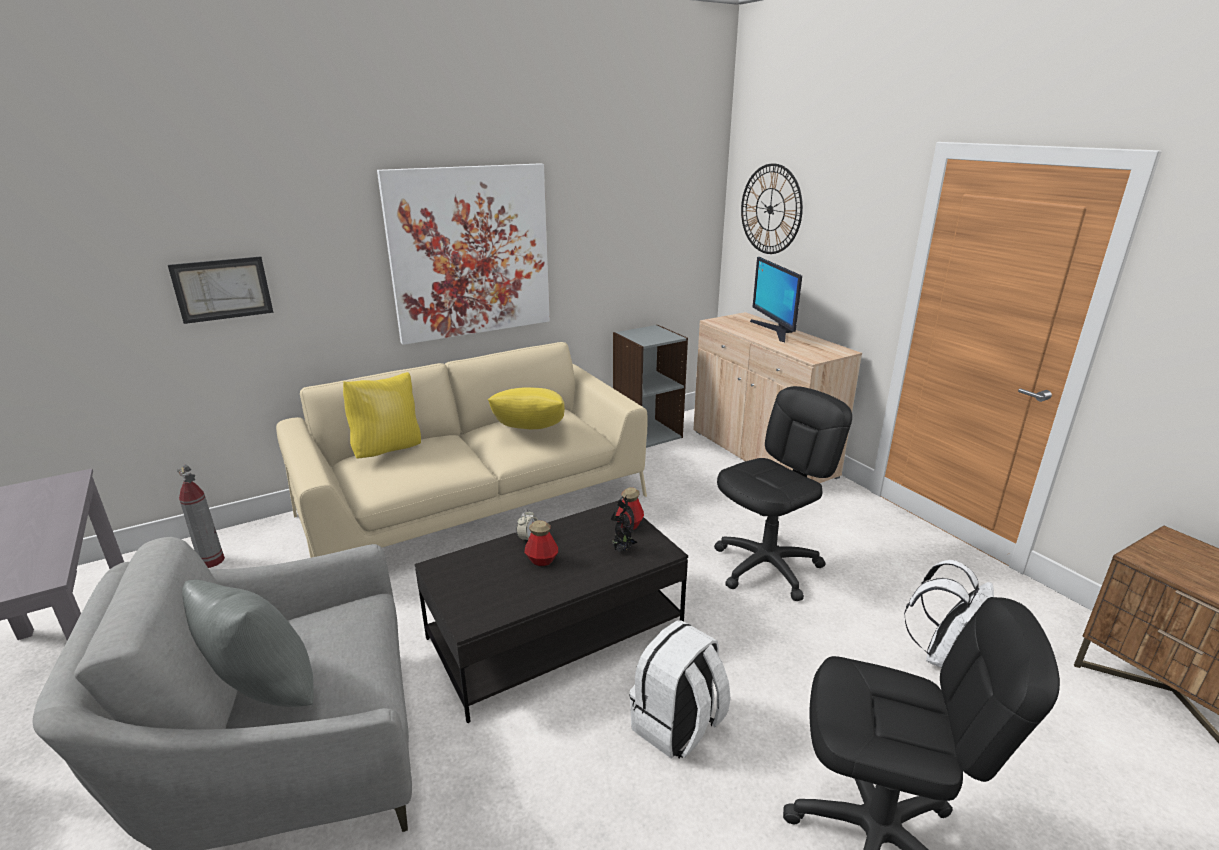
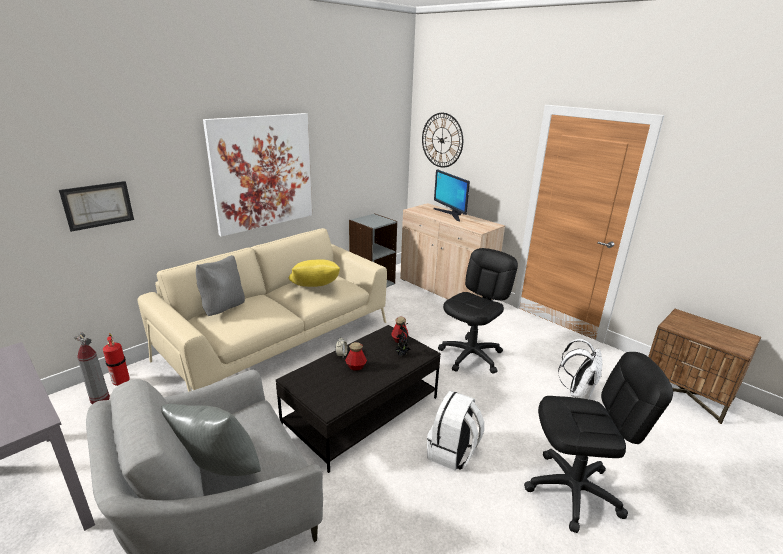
camera: 15 degrees left, 0 degrees up
(247, 539) = (121, 381): none -> fire extinguisher
(388, 450) = (223, 308): yellow pillow -> grey pillow

